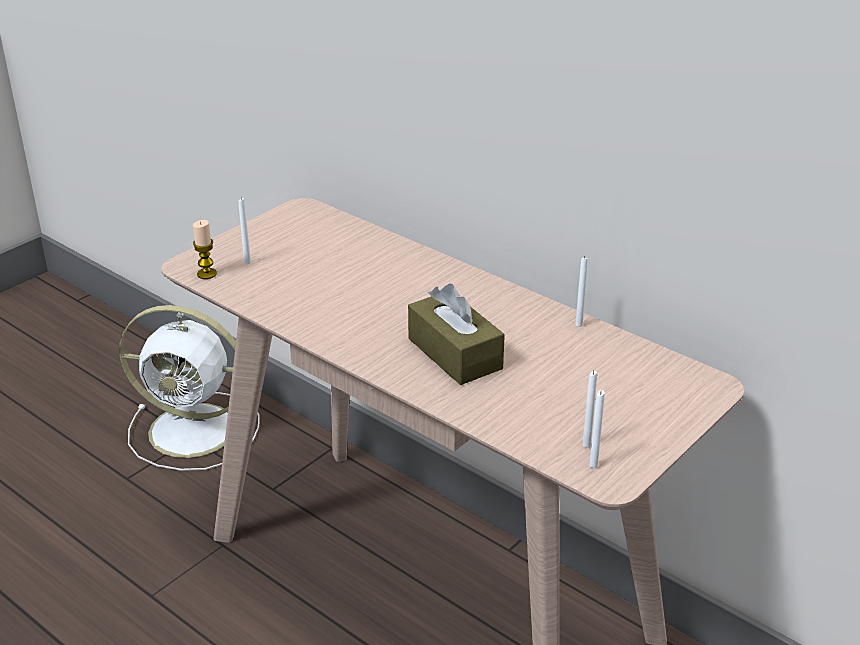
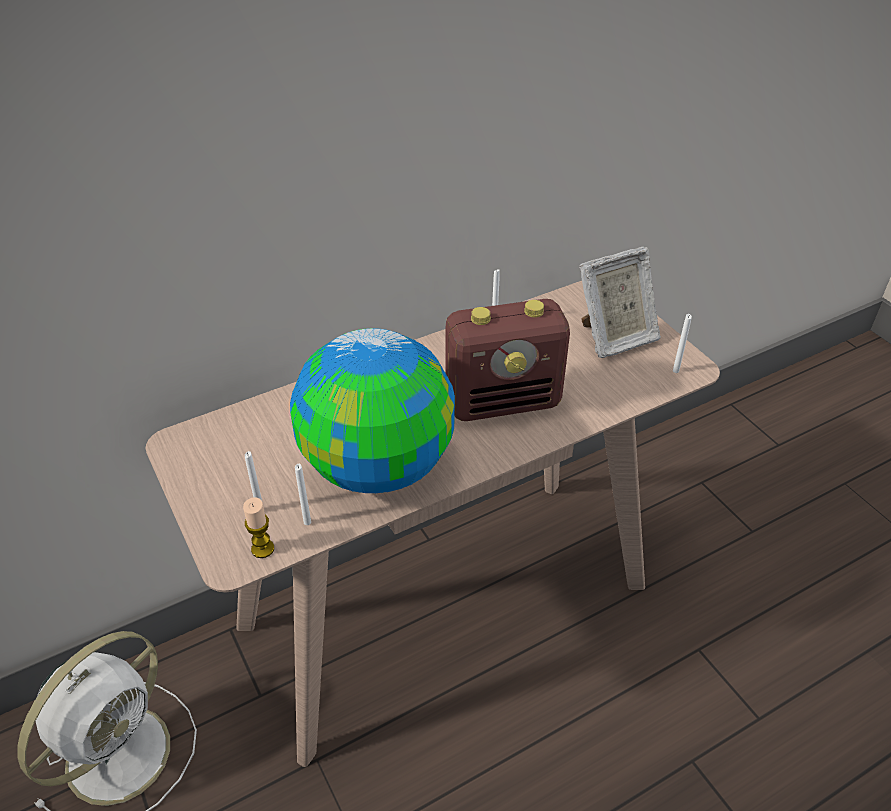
camera: 70 degrees left, 10 degrees up
(324, 304) = (379, 466): none -> globe
(454, 353) = (504, 402): brown tissue box -> radio
(586, 445) = (651, 367): white candle -> white candle (307, 522)
(621, 410) = (615, 338): none -> picture frame

